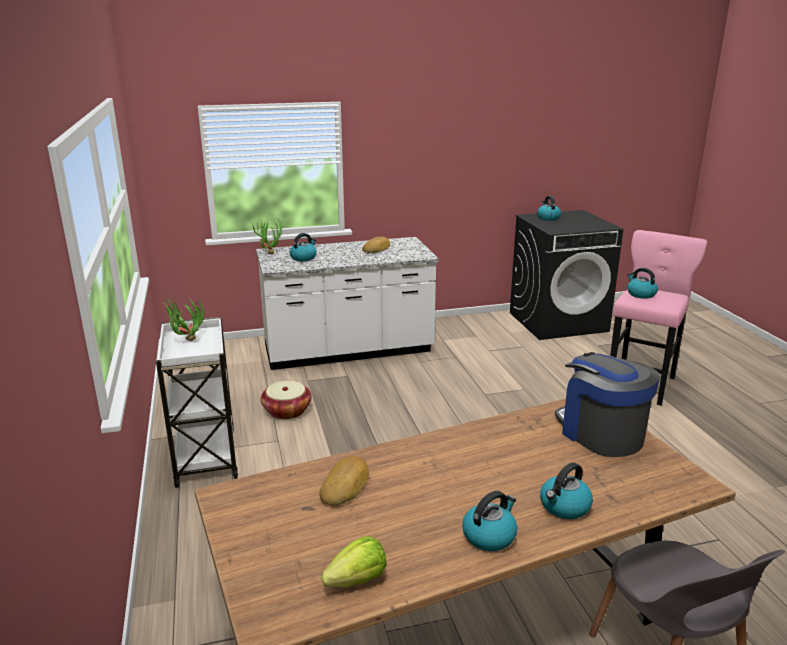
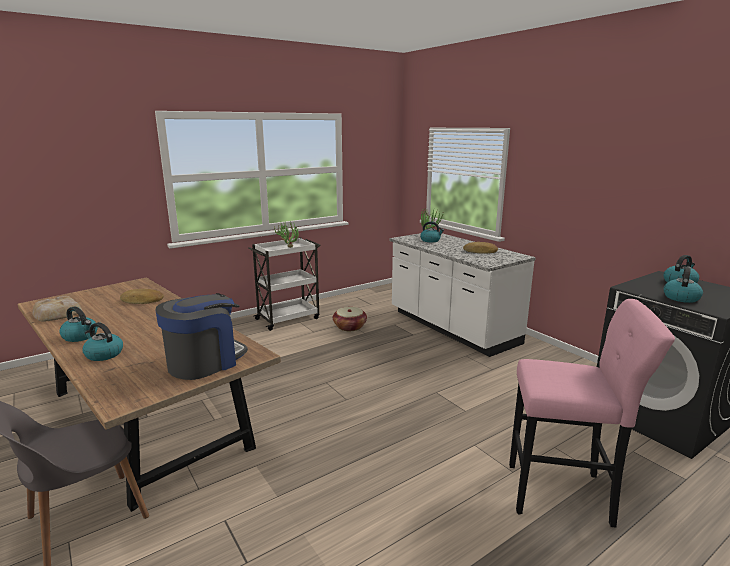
camera: 70 degrees right, 5 degrees down
(357, 580) = (57, 313): lettuce -> bread
(640, 294) = (561, 368): kettle -> kettle (681, 297)

